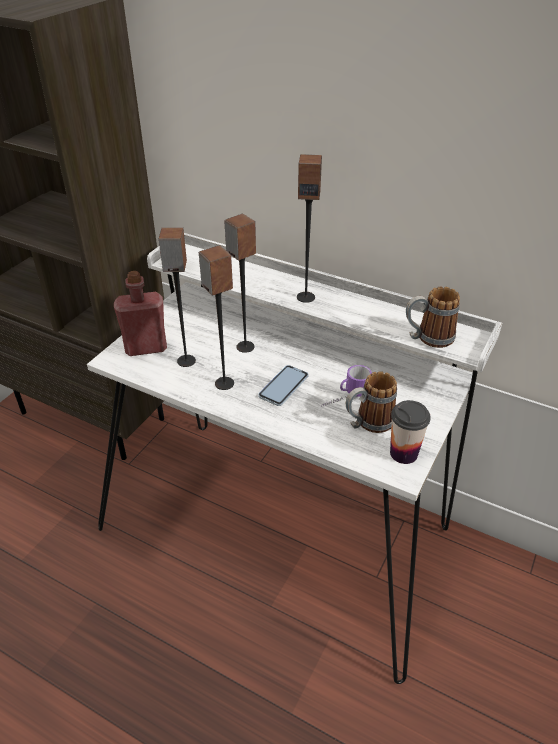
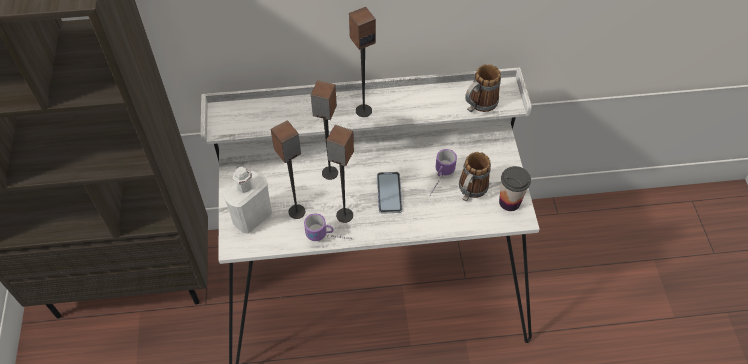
camera: 35 degrees left, 15 degrees up
(146, 348) = (252, 217): red bottle -> white bottle
(192, 393) = (329, 237): none -> mug

